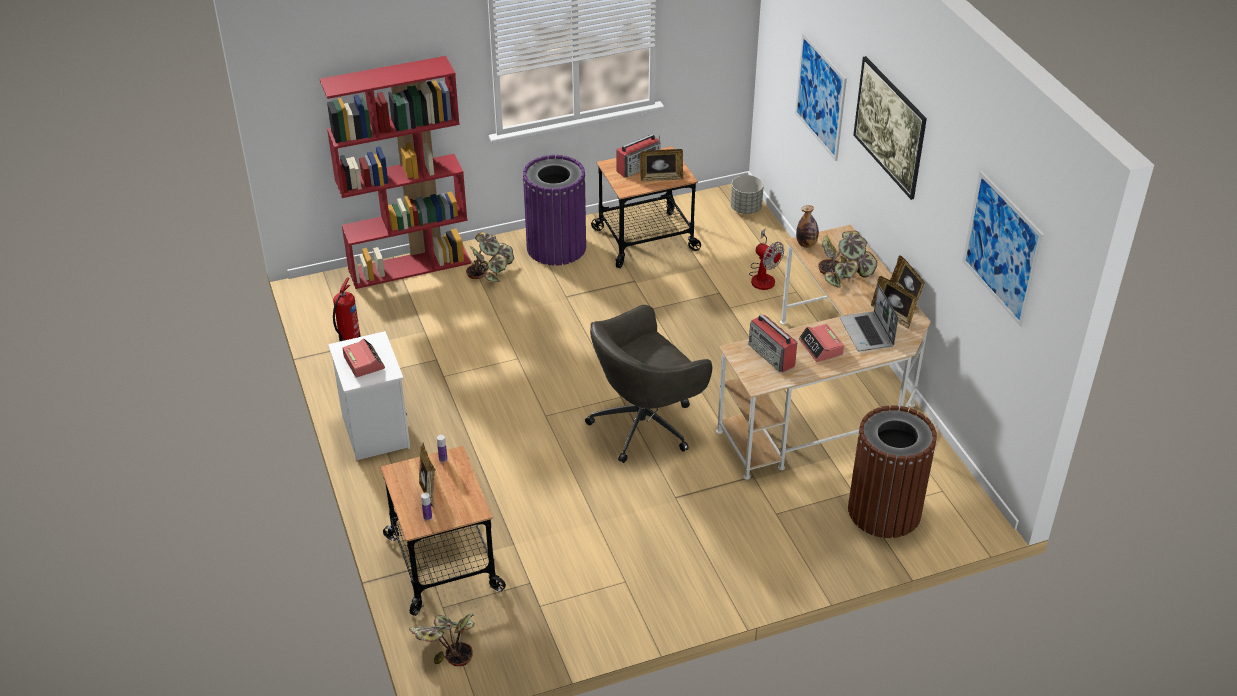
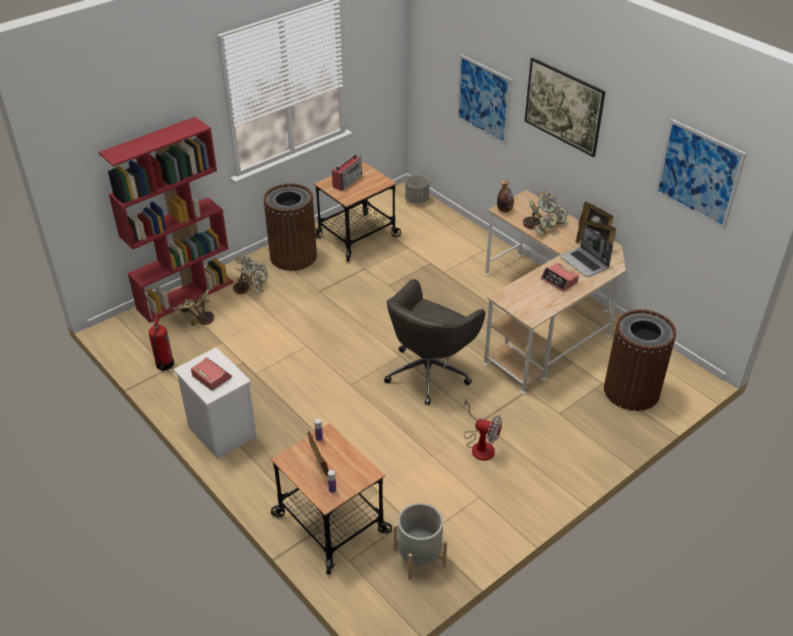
camera: 20 degrees left, 0 degrees up
(445, 647) = (367, 593): potted plant -> potted plant (195, 317)
(521, 627) = (419, 557): none -> grey planter
(556, 247) = (293, 256): purple trash can -> brown trash can
(661, 178) = (368, 186): picture frame -> none
(763, 276) = (455, 244): fan -> fan (480, 445)
(772, 355) = (528, 294): radio -> none

